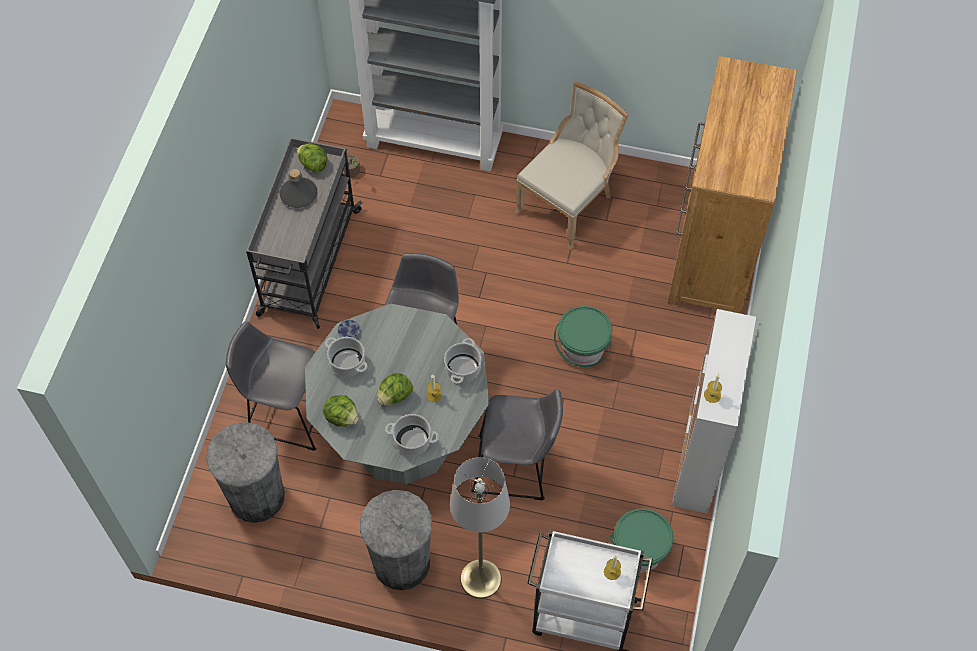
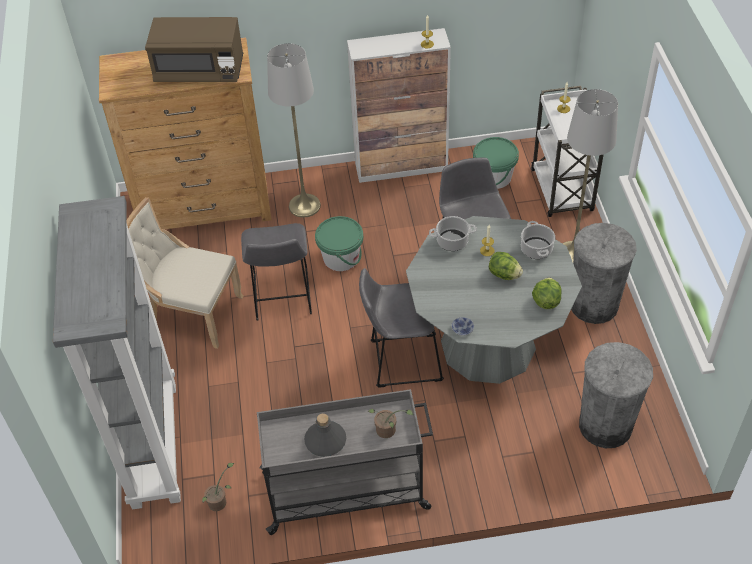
camera: 110 degrees left, 10 degrees down
(281, 241) = (388, 431): none -> potted plant
(287, 413) = (515, 437): grey stool -> grey stool (282, 297)
(313, 164) = (281, 444): lettuce -> none
(347, 363) = (493, 318): cooking pot -> none
(676, 340) = (304, 205): none -> grey floor lamp
(730, 146) = (199, 71): none -> brown microwave

